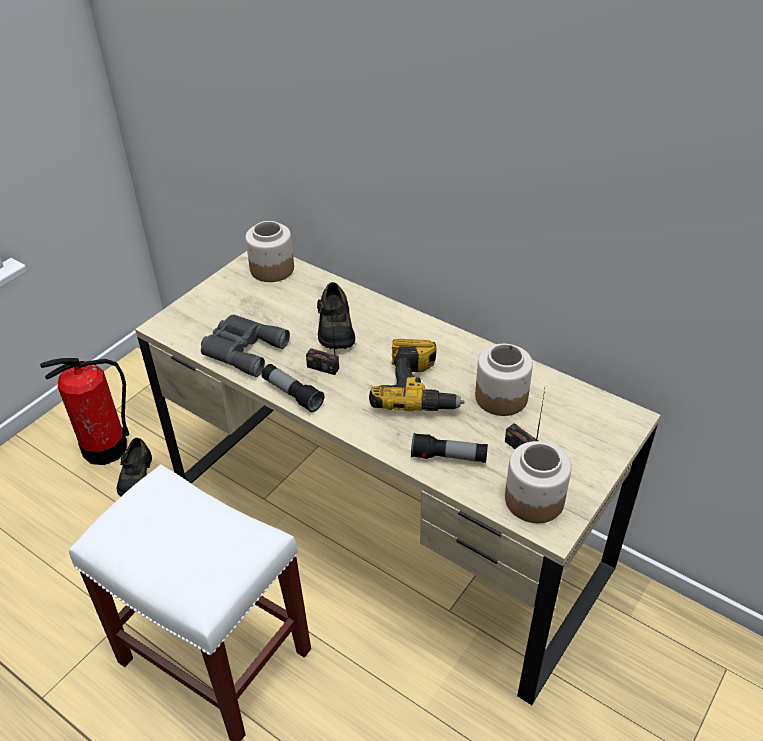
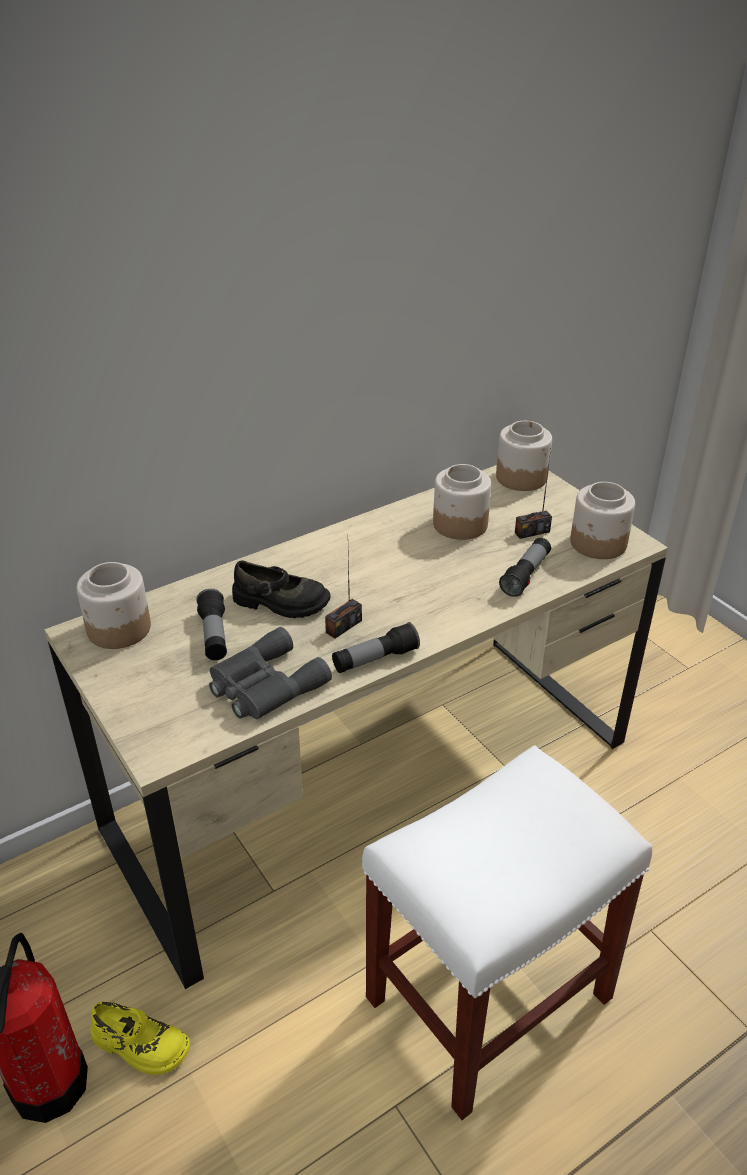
camera: 70 degrees left, 5 degrees down
(135, 476) = (140, 1045): black shoe -> yellow shoe
(284, 310) = (214, 635): none -> flashlight
(418, 389) = (419, 569): power drill -> none
(613, 421) = (521, 477): none -> jar

